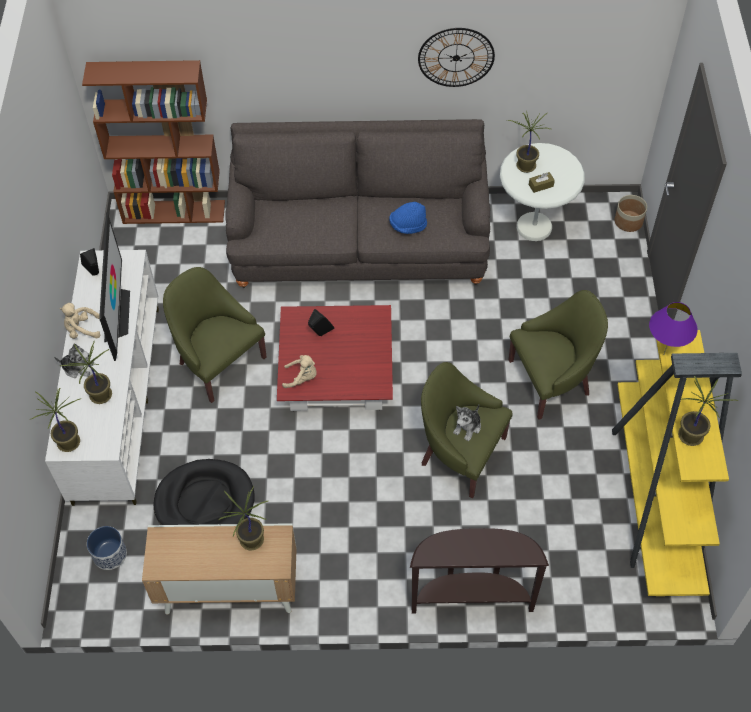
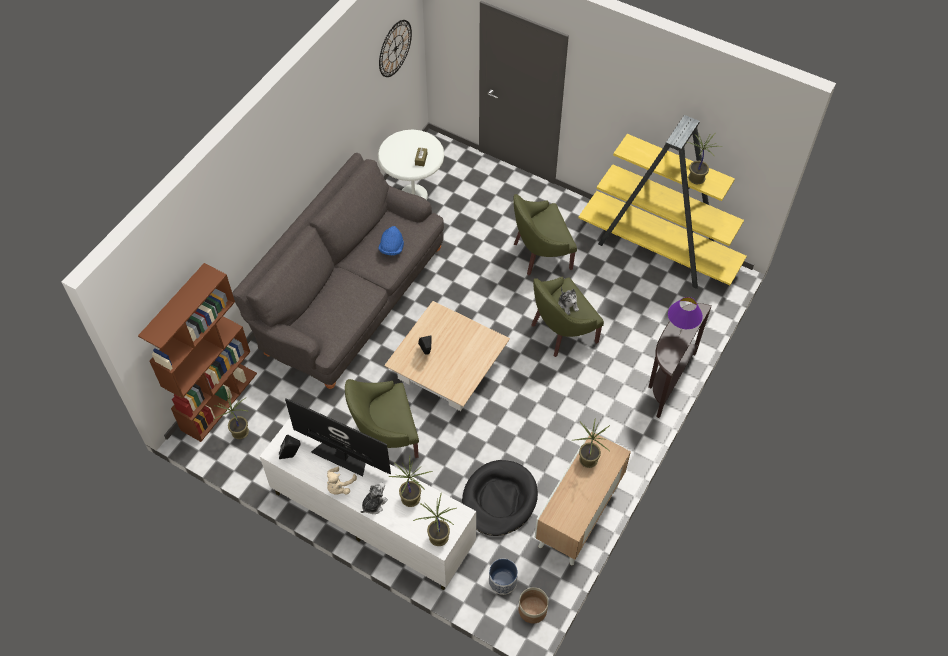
camera: 60 degrees left, 0 degrees up
(302, 378) = (455, 381): beige plush toy -> none
(337, 372) = (448, 367): red coffee table -> beige coffee table
(456, 57) = (331, 122): wall clock -> wall clock (395, 48)
(525, 166) = (397, 158): potted plant -> potted plant (239, 432)
(551, 380) = (540, 253): green armchair -> green armchair turned 120 degrees counterclockwise
(628, 221) = (448, 146): planter -> planter (532, 609)
(663, 354) = (633, 159): purple table lamp -> purple table lamp (679, 335)

